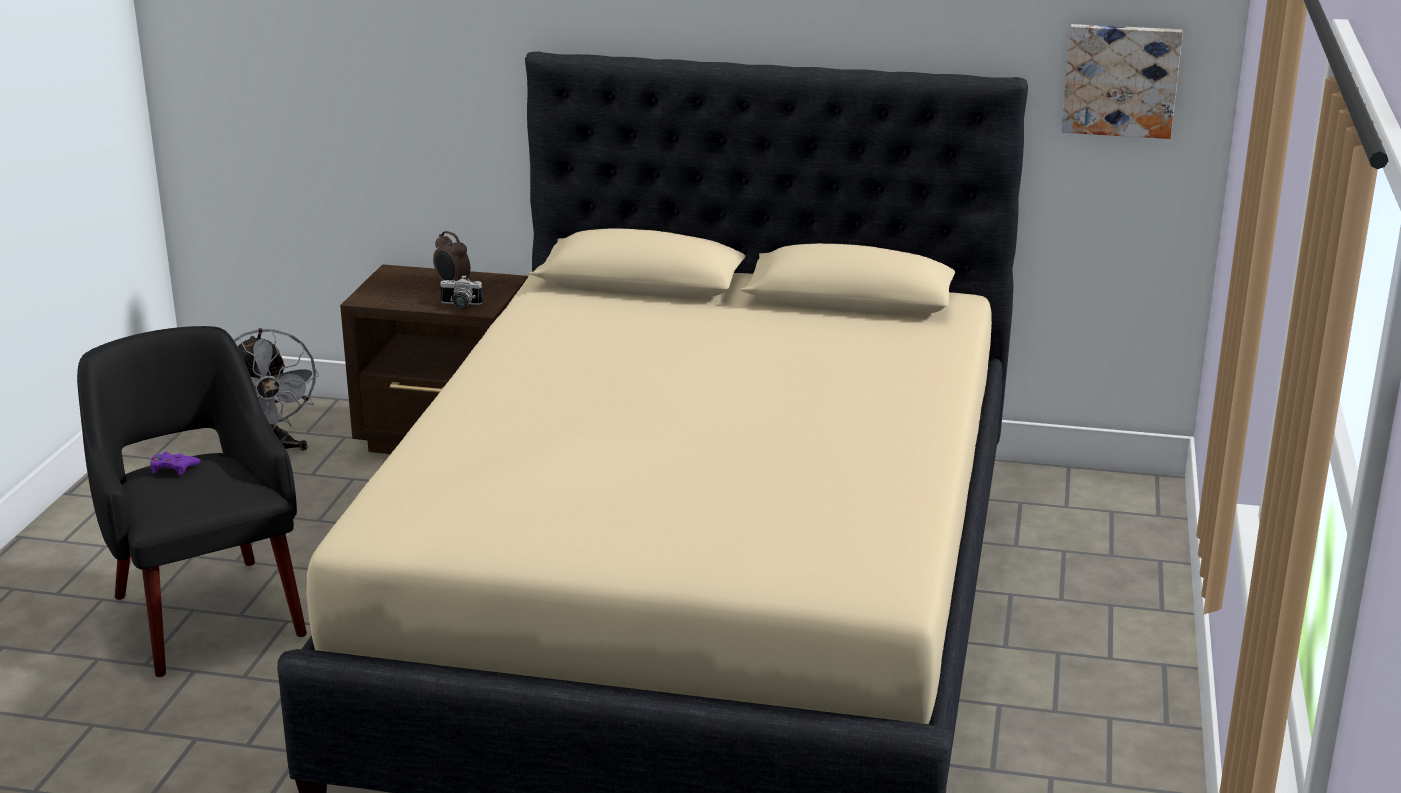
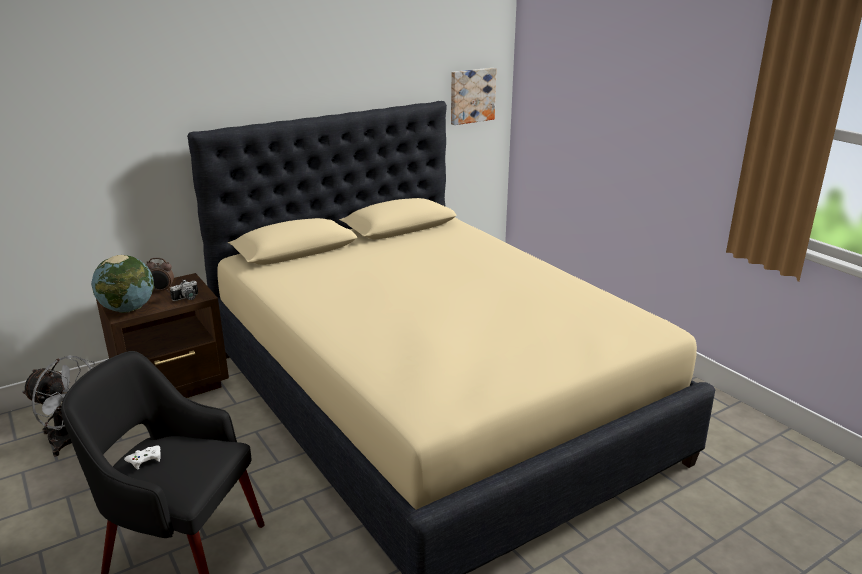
camera: 45 degrees left, 0 degrees up
(173, 468) = (145, 460): purple game controller -> white game controller
(383, 294) = (128, 309): none -> globe

